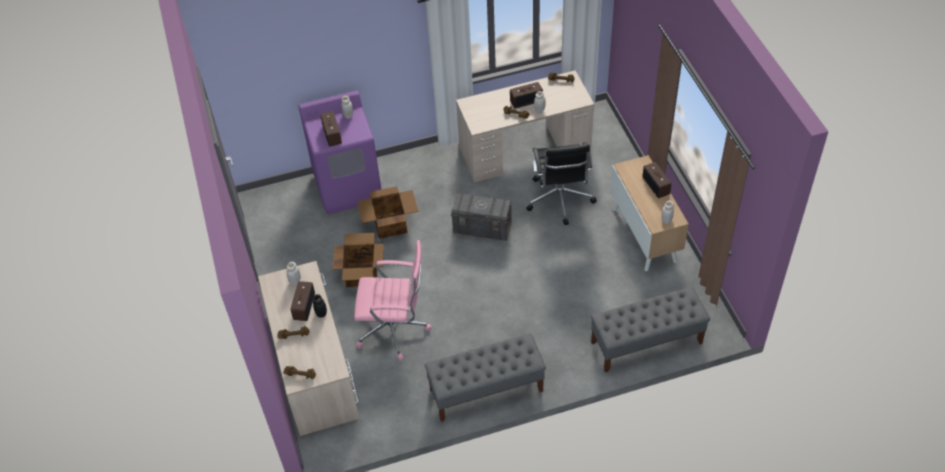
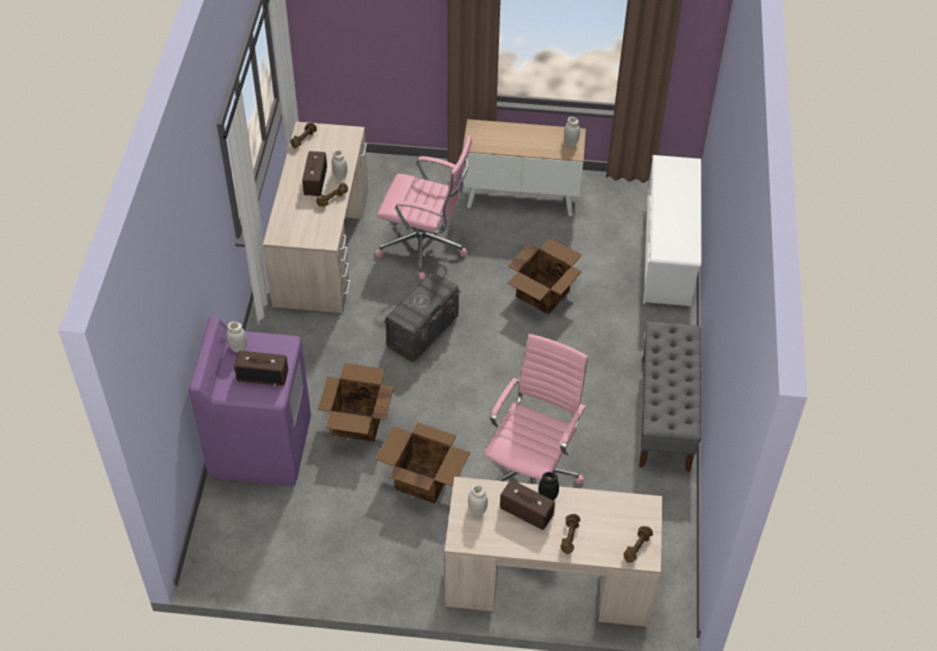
camera: 70 degrees left, 0 degrees up
(557, 280) = (543, 293): none -> cardboard box
(559, 200) = (425, 246): black office chair -> pink office chair
(646, 343) = (668, 253): grey bench -> white shoe rack
(656, 186) = (517, 130): radio -> none

